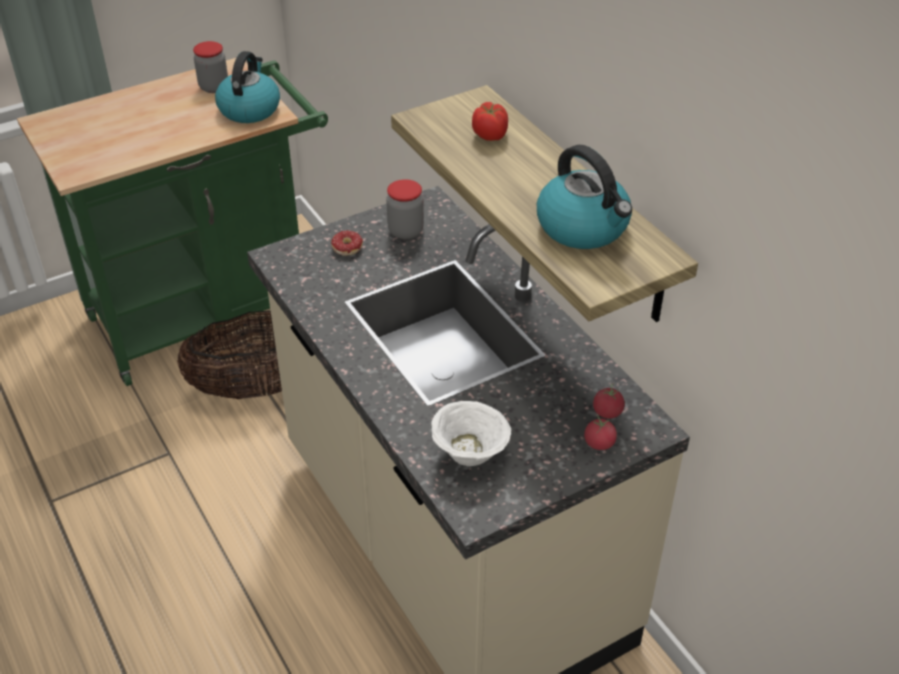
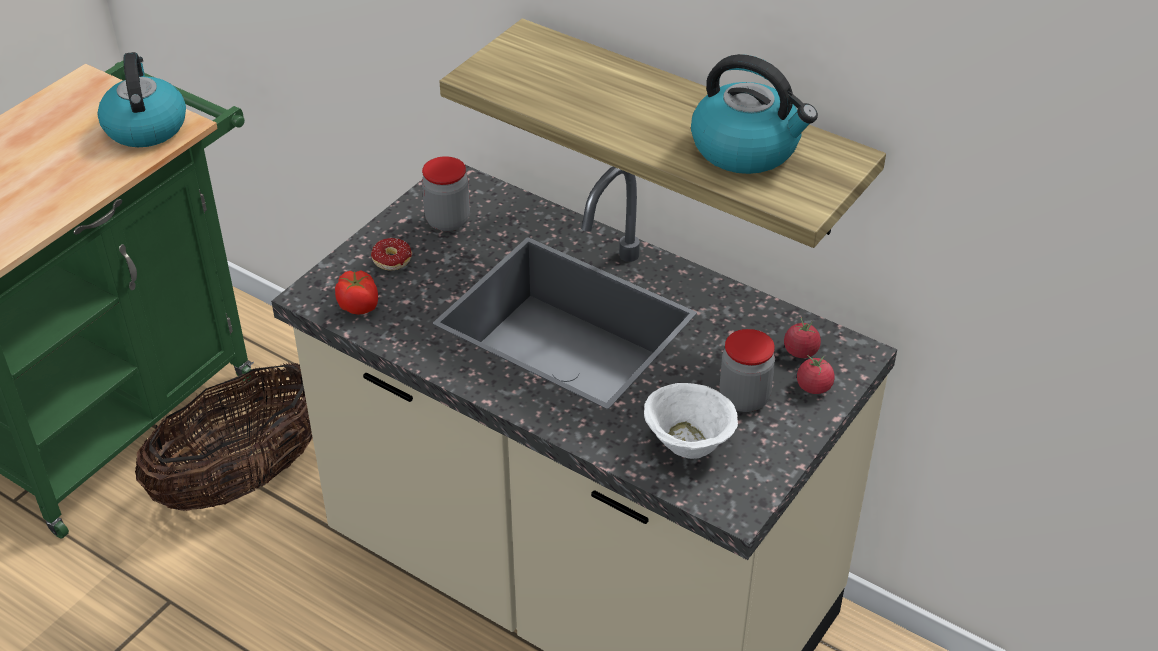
camera: 25 degrees left, 0 degrees up
(214, 87) = (77, 111): jar -> jar (744, 398)
(490, 135) = (571, 74): tomato -> tomato (359, 306)

